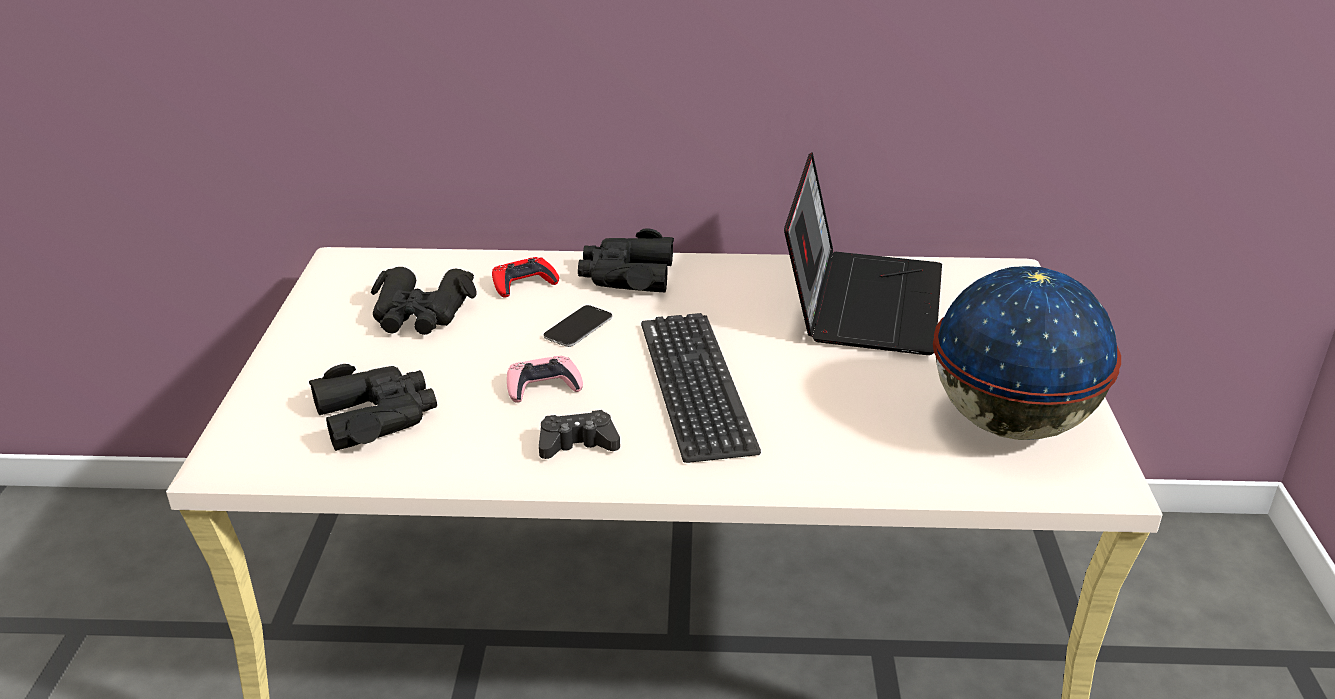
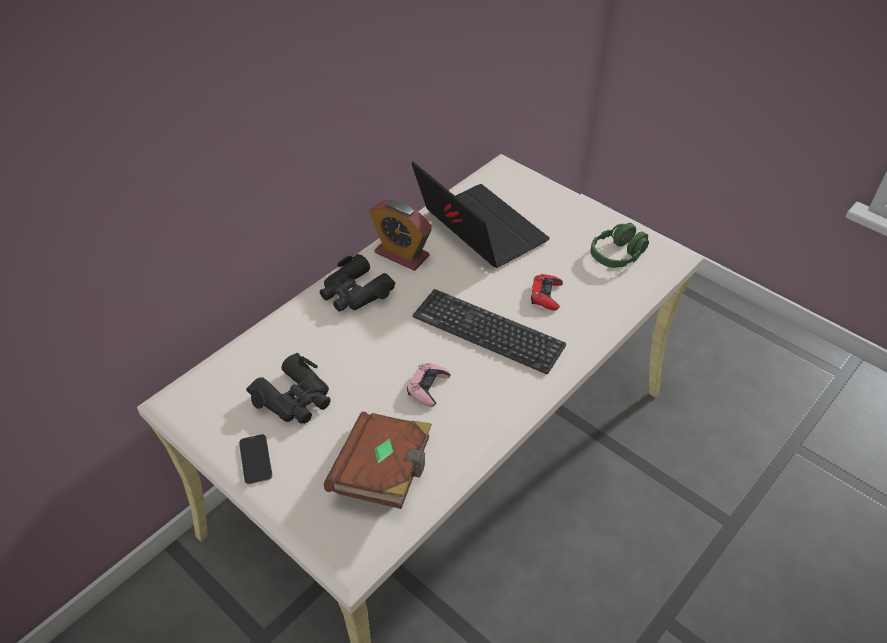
camera: 50 degrees left, 15 degrees up
(377, 416) = (384, 471): black binoculars -> brown book
(523, 284) = (313, 337): red game controller -> red game controller (546, 295)
(577, 444) = (493, 403): black game controller -> none
(578, 327) = (386, 342): phone -> phone (255, 460)
(732, 274) = (402, 254): none -> alarm clock
(1009, 423) = (617, 254): globe -> green headphones

